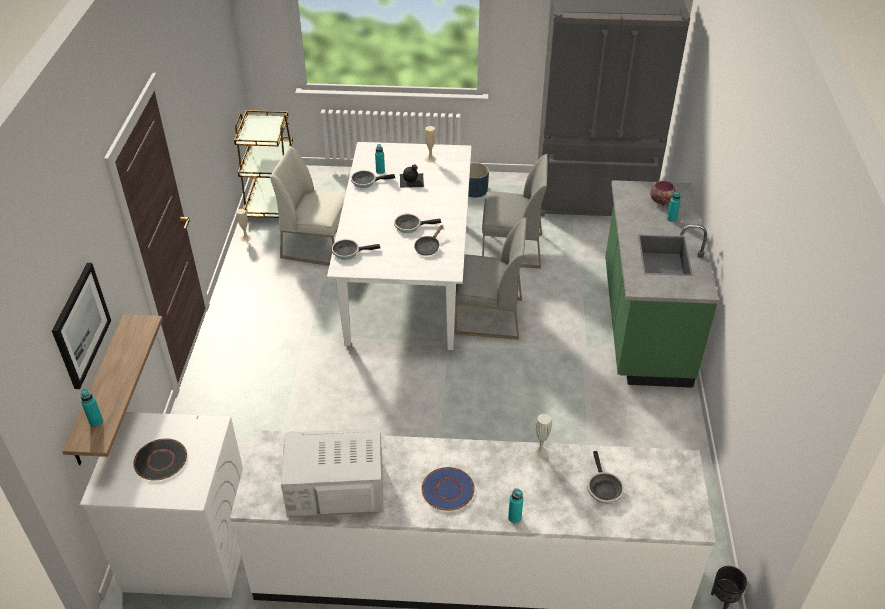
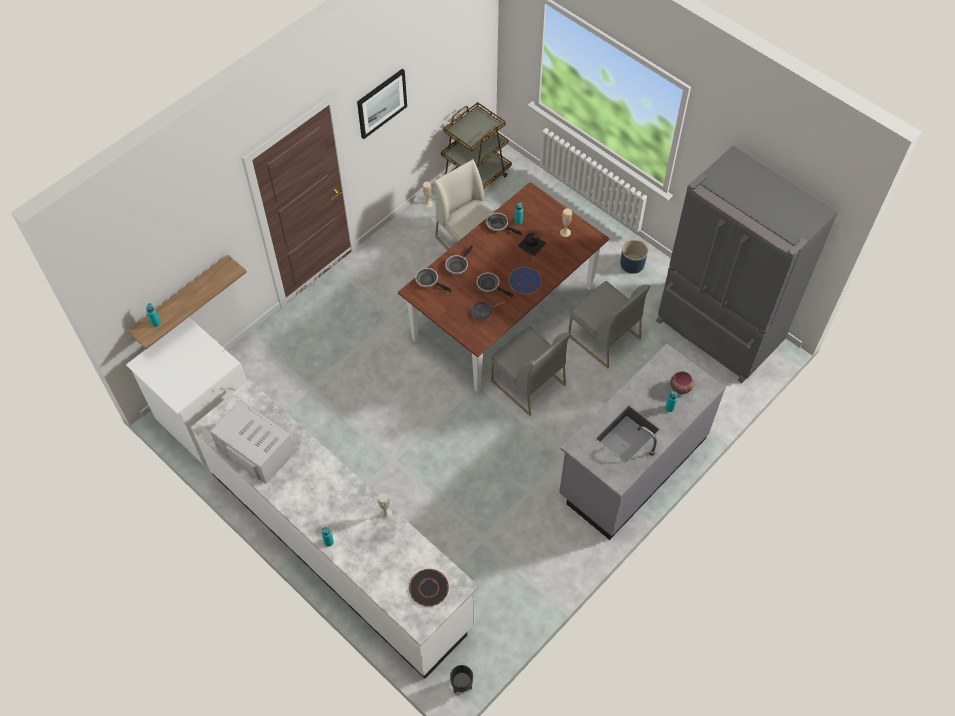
camera: 40 degrees right, 15 degrees up
(80, 325) = (173, 260): picture -> picture (381, 103)
(161, 460) = (183, 366): black plate -> black plate (429, 588)
(407, 278) = (503, 312): white dining table -> brown dining table
(448, 489) = (312, 497): blue plate -> blue plate (525, 281)
(603, 488) = (395, 564): frying pan -> frying pan (457, 265)
(643, 323) = (632, 466): green counter -> grey counter

